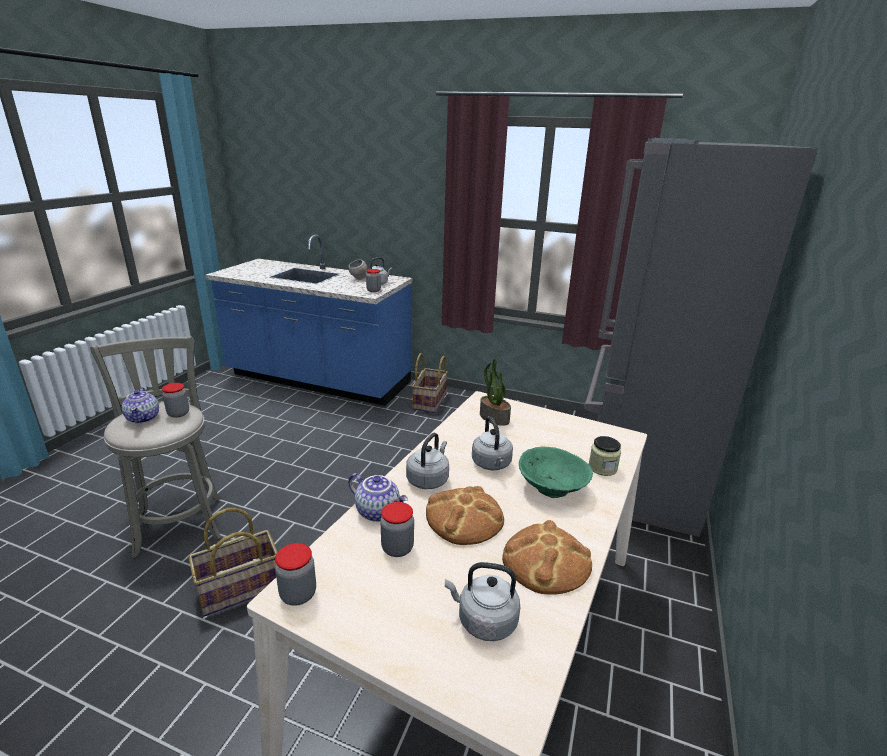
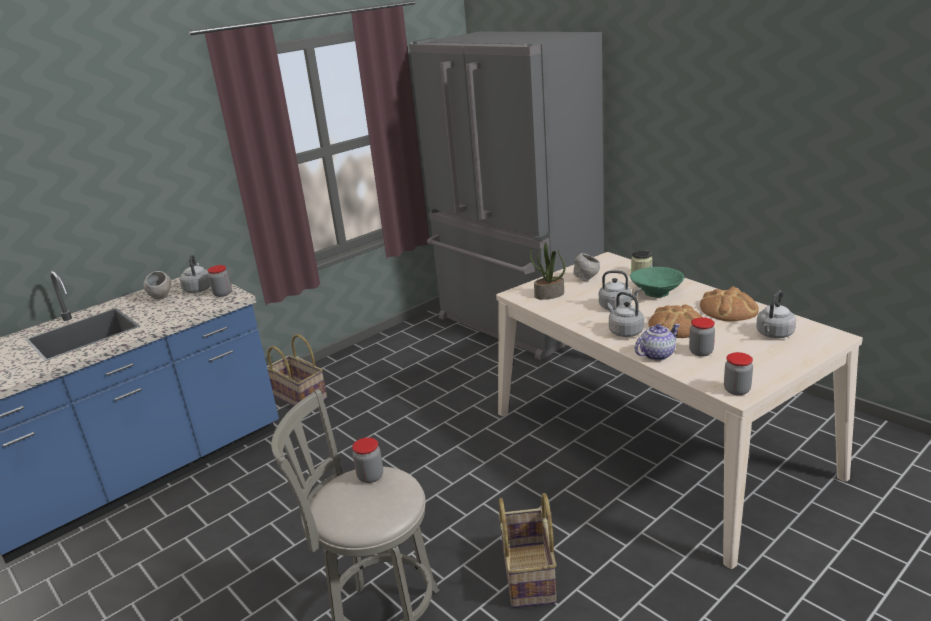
camera: 60 degrees left, 0 degrees up
(143, 418) = (360, 503): teapot -> none
(550, 433) = (586, 280): none -> grey bowl

